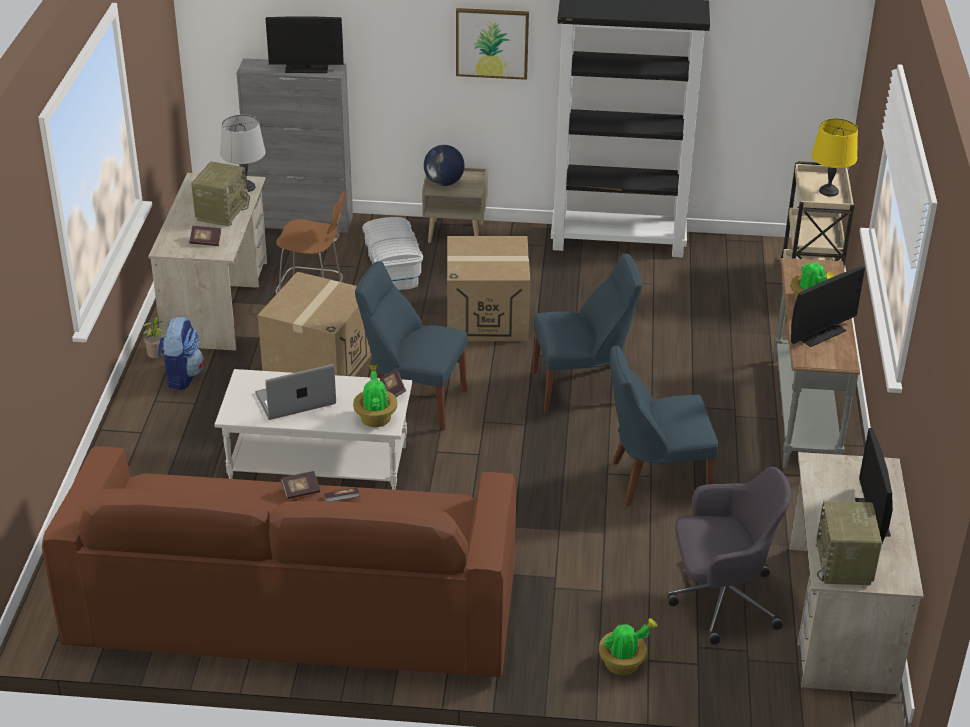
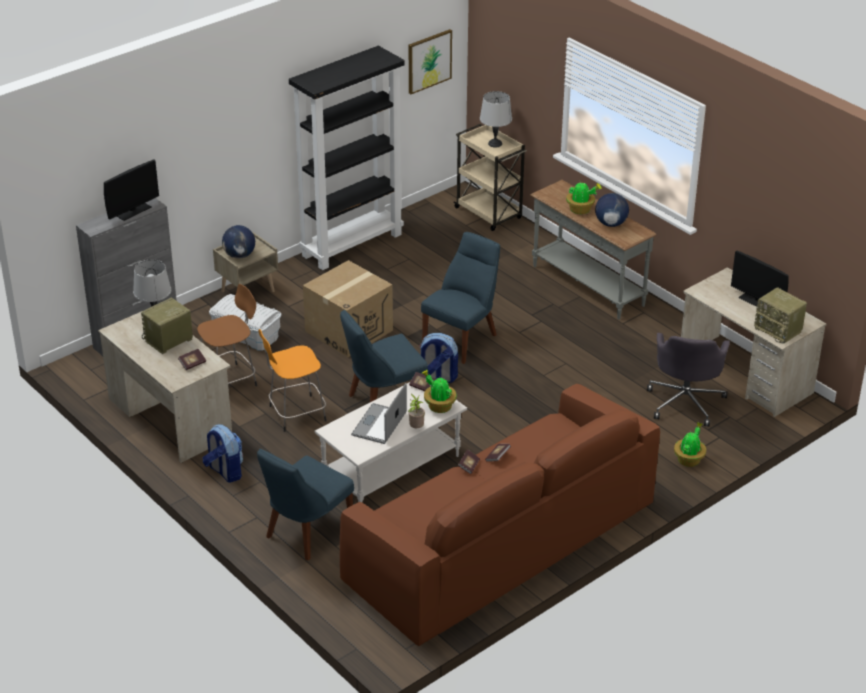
camera: 45 degrees left, 0 degrees up
(157, 358) = (190, 471): potted plant -> potted plant (416, 428)
(221, 212) = (168, 341): radio -> radio turned 105 degrees counterclockwise
(319, 363) = (295, 414): cardboard box -> orange stool
(492, 43) = (246, 135): picture -> picture (429, 61)
(499, 409) = (437, 377): none -> backpack
(655, 480) = (571, 364): blue chair -> blue chair (306, 532)
(720, 600) = (685, 401): grey office chair -> grey office chair turned 150 degrees clockwise
(820, 333) = (610, 224): monitor -> globe
(828, 191) = (495, 144): yellow table lamp -> grey table lamp

